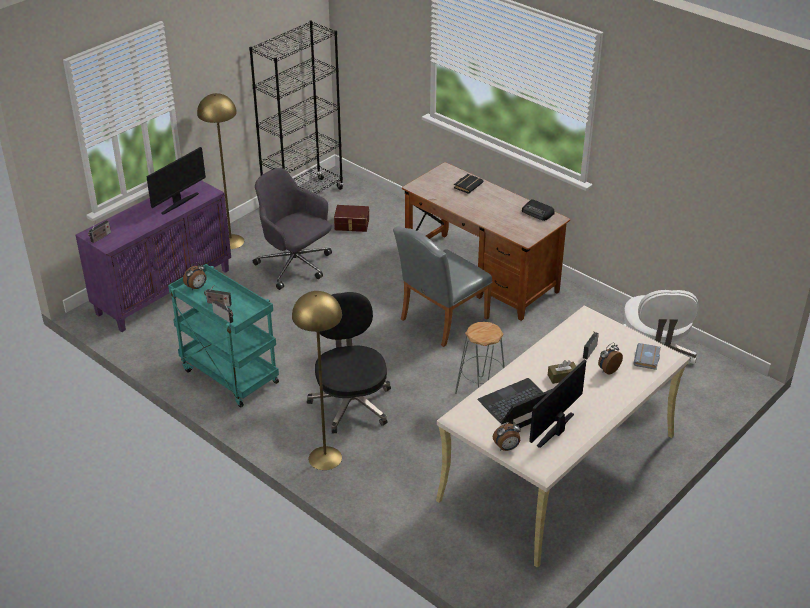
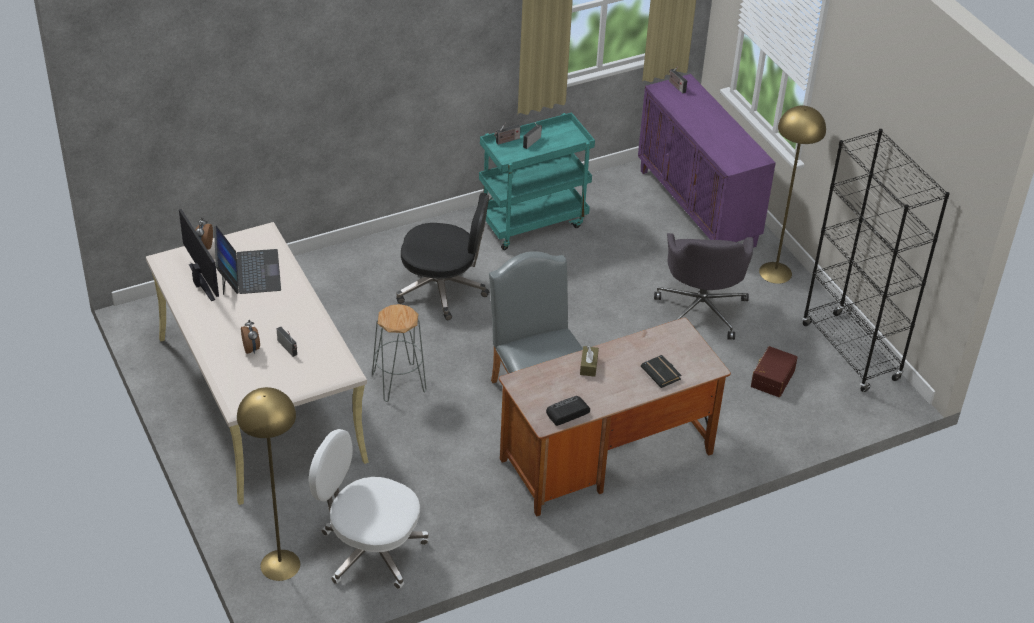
camera: 110 degrees right, 5 degrees up
(179, 203) = (719, 142): monitor -> none
(197, 287) = (566, 134): alarm clock -> none
(295, 266) = (701, 309): grey office chair -> grey office chair turned 120 degrees clockwise
(325, 458) = (379, 254): yellow floor lamp -> yellow floor lamp (280, 565)
(562, 377) = (265, 314): brown tissue box -> brown tissue box (588, 365)
(647, 359) = (245, 384): grey book -> none

